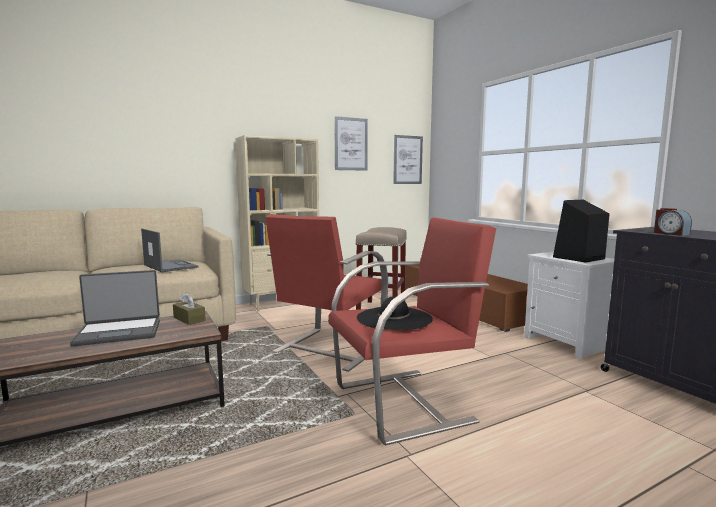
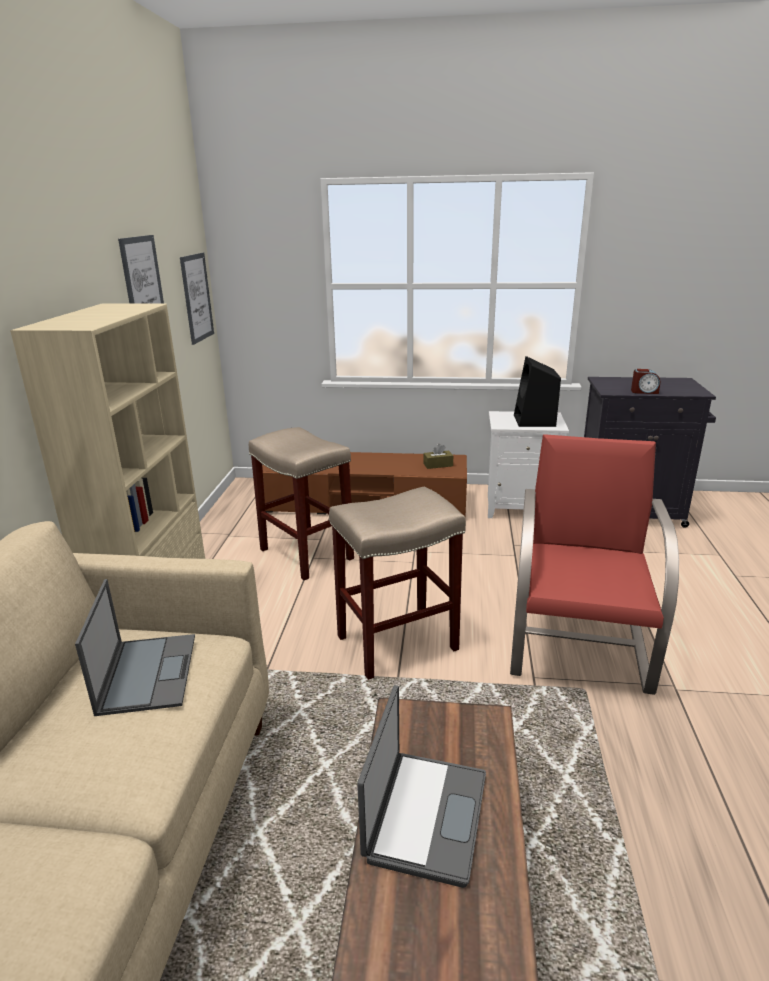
camera: 55 degrees left, 15 degrees up
(170, 266) = (148, 672): laptop -> laptop turned 90 degrees clockwise
(189, 319) = (412, 723): brown tissue box -> brown tissue box (438, 465)
(329, 349) = (396, 644): red armchair -> beige stool
(394, 318) = (599, 571): black hat -> none

